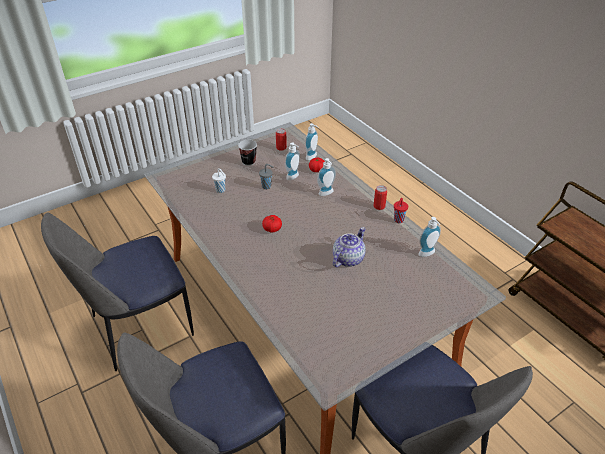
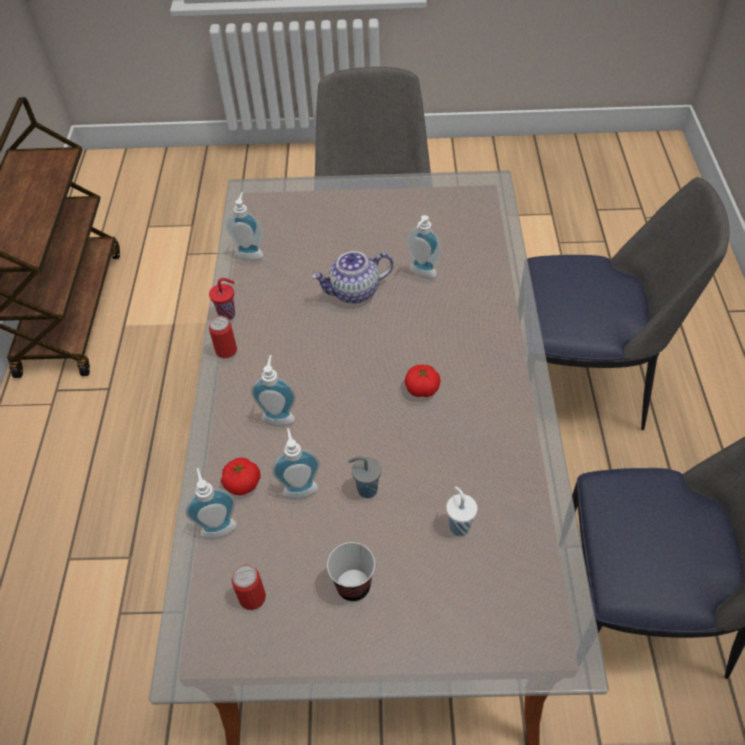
camera: 145 degrees left, 10 degrees up
(320, 286) = (421, 274): none -> soap dispenser

